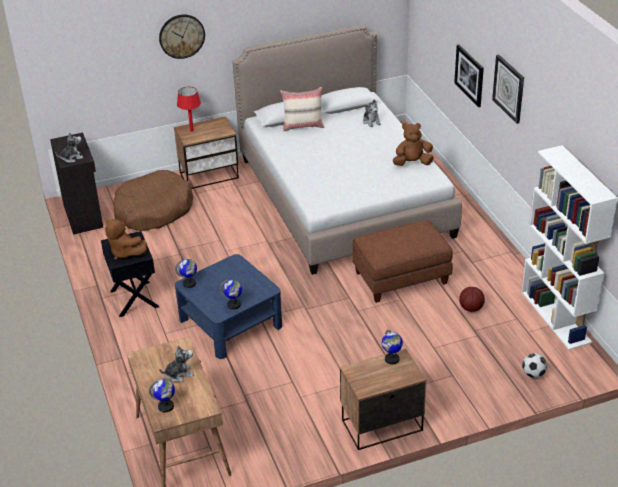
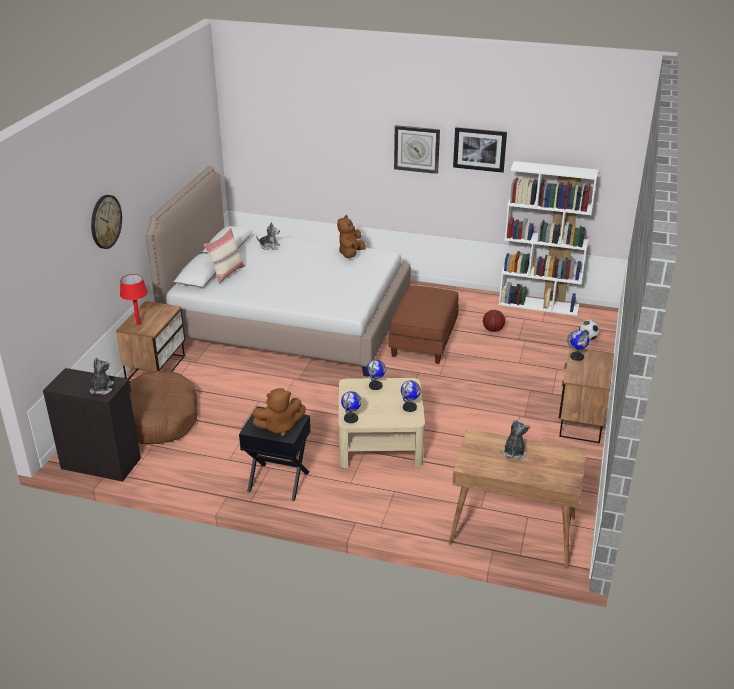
camera: 55 degrees left, 5 degrees down
(166, 406) = (552, 475): globe -> globe (375, 386)
(230, 322) = (379, 441): blue coffee table -> beige coffee table
(469, 75) = (348, 163): picture -> picture (479, 149)

